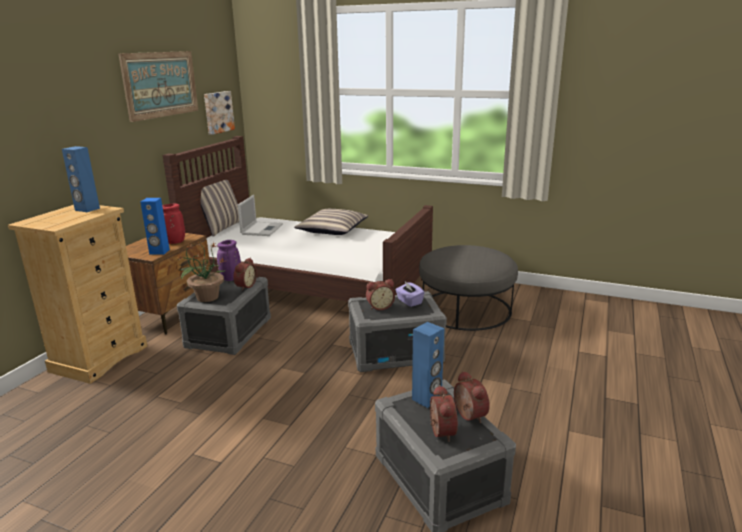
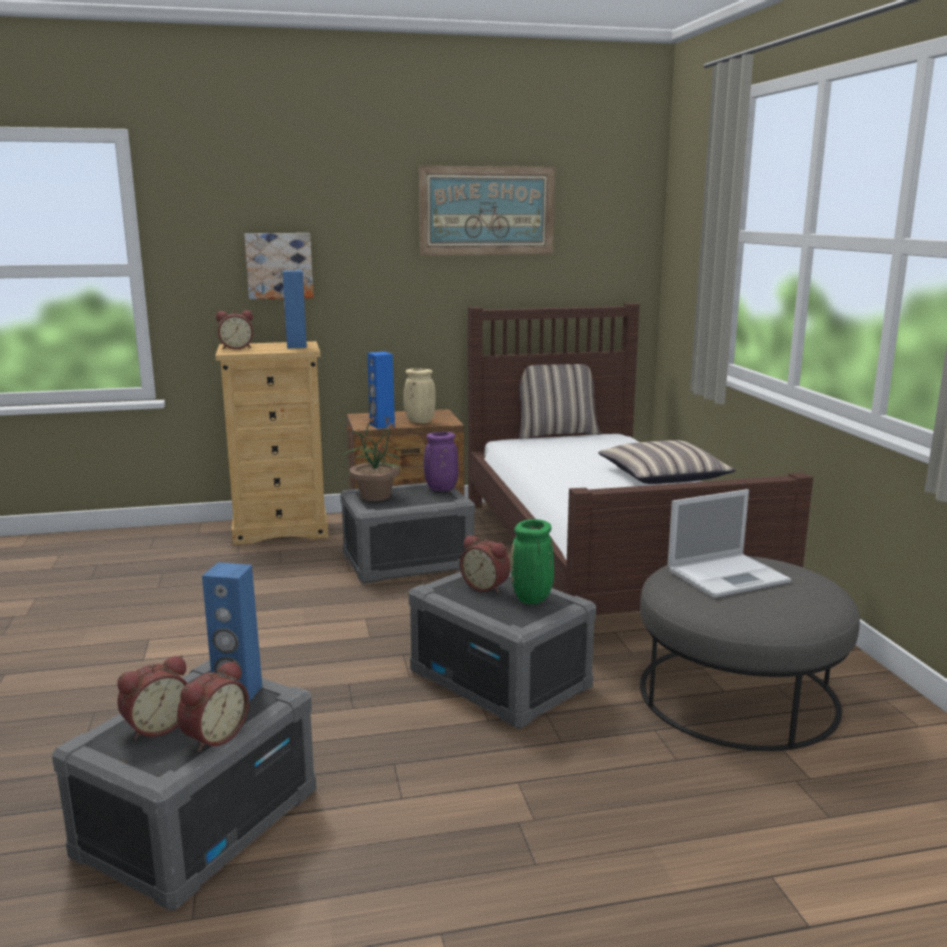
camera: 55 degrees right, 5 degrees down
(174, 242) = (419, 422): red vase -> beige vase
(218, 112) = (599, 261): picture -> picture (279, 265)
(245, 286) = (431, 501): alarm clock -> alarm clock (236, 348)
(262, 229) = (585, 448): laptop -> laptop (729, 575)
(409, 302) = (532, 599): purple tissue box -> green vase

